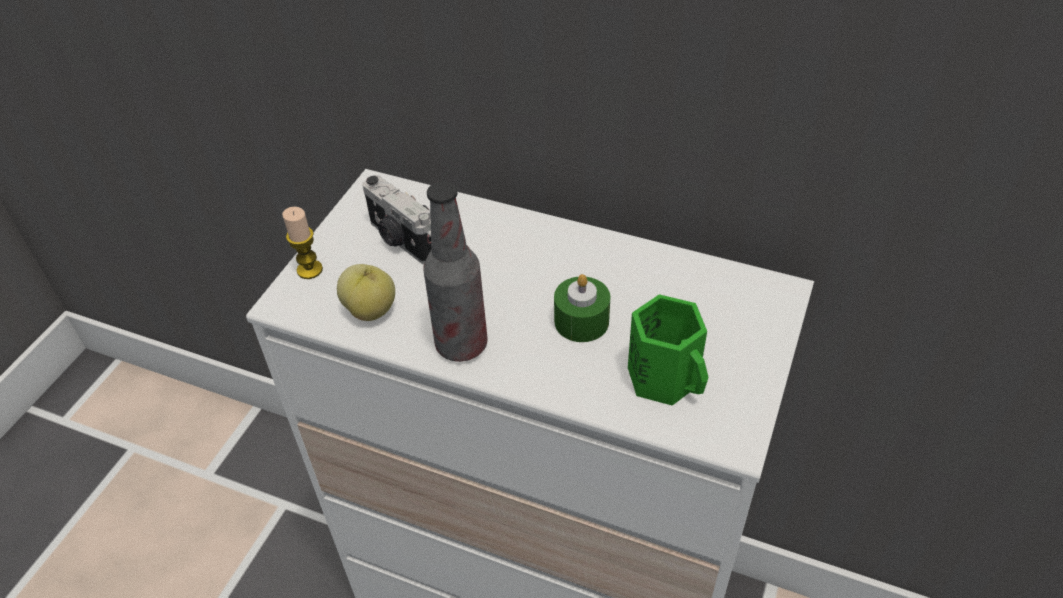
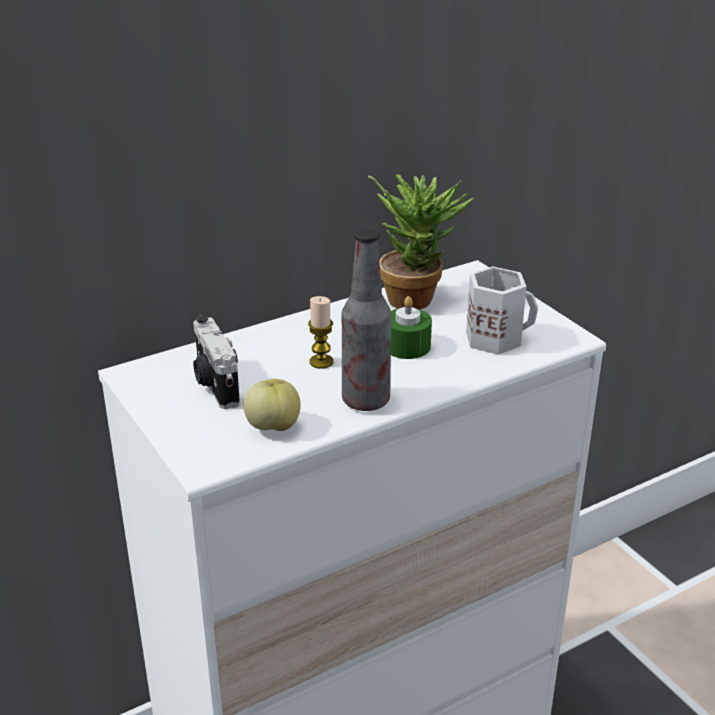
camera: 55 degrees left, 15 degrees down
(309, 270) = (182, 439): candle -> candle (321, 362)
(401, 240) = (215, 385): camera -> camera turned 75 degrees clockwise
(666, 377) = (495, 338): green mug -> white mug
(681, 278) = (417, 297): none -> potted plant

